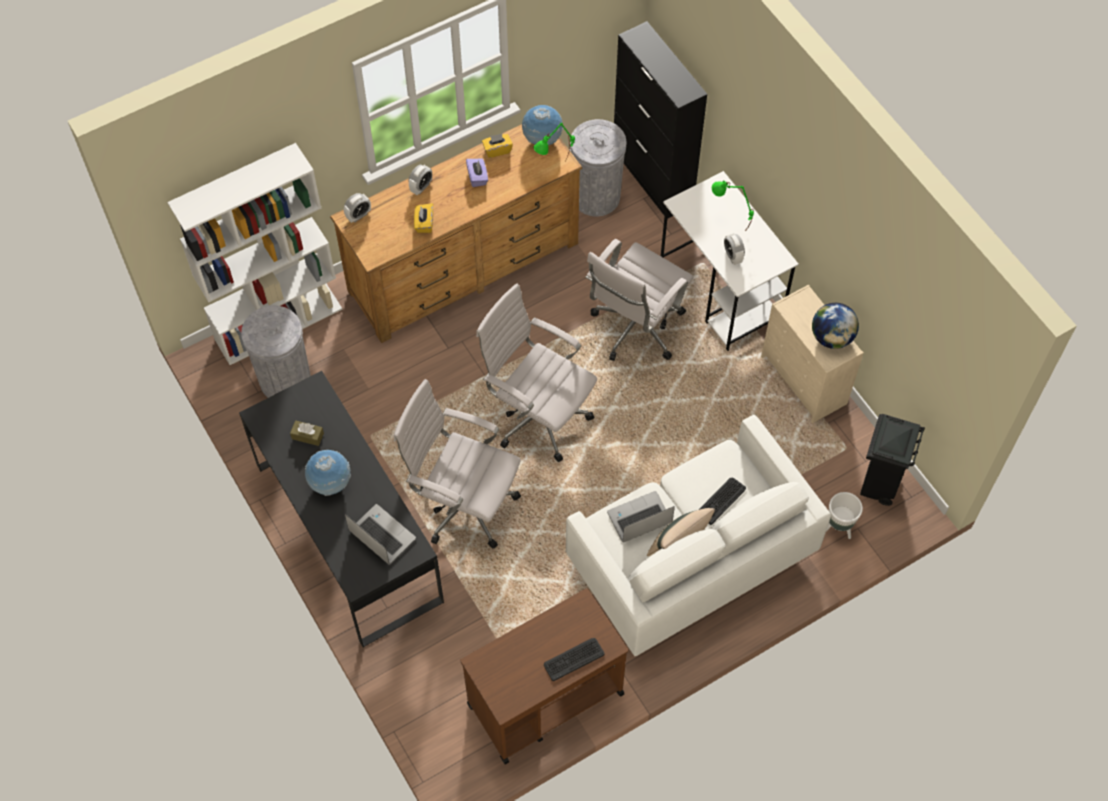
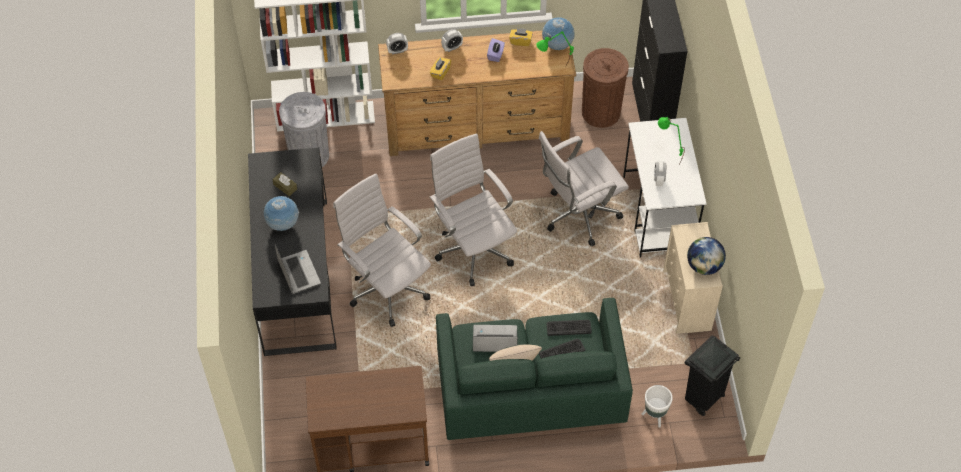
camera: 25 degrees right, 5 degrees down
(573, 659) = (384, 409): keyboard -> keyboard (568, 327)
(596, 196) = (601, 112): grey trash can -> brown trash can
(689, 558) = (529, 392): white sofa -> green sofa

